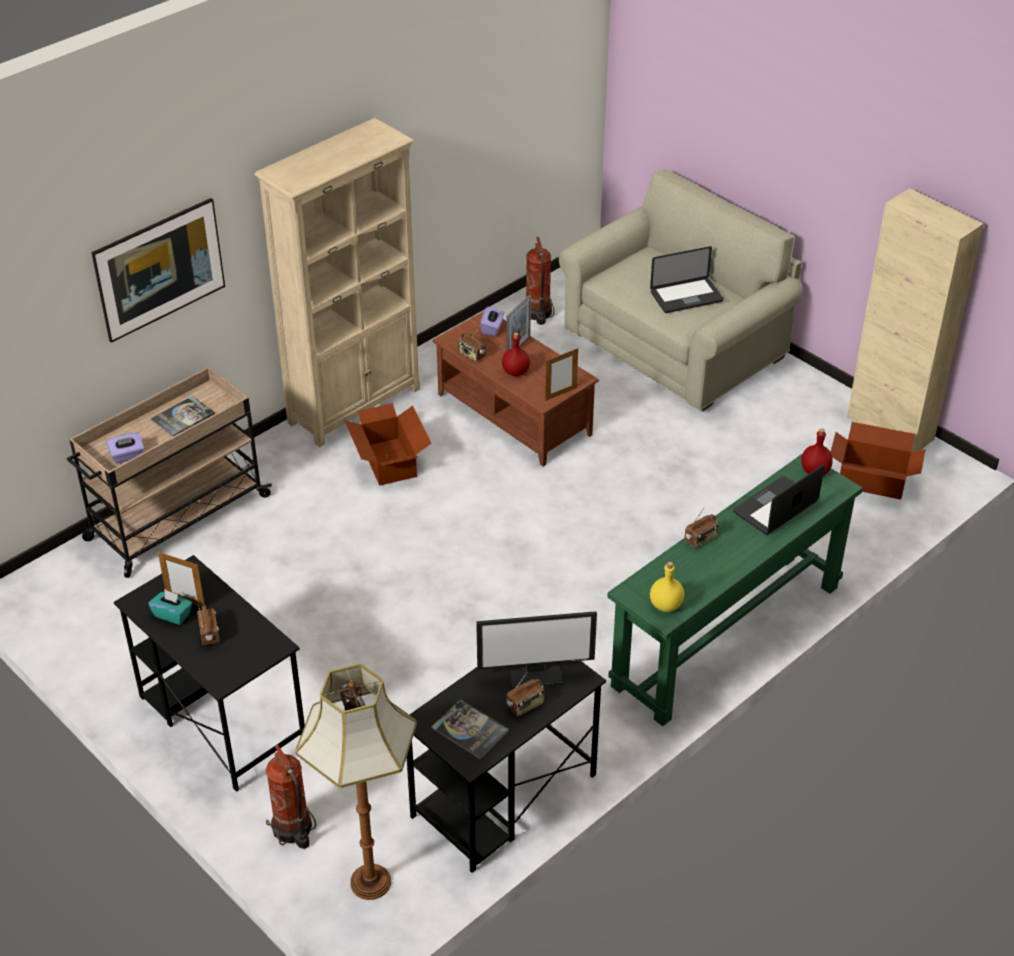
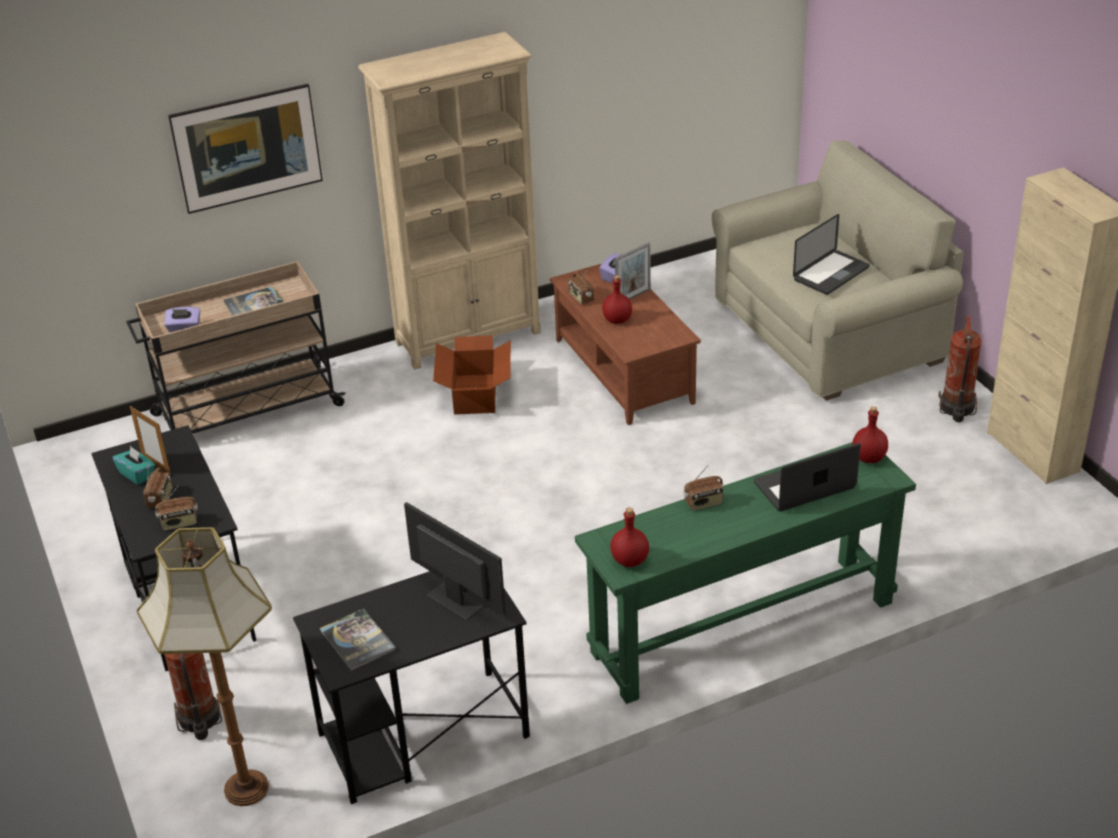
camera: 20 degrees right, 5 degrees down
(525, 705) = (428, 629): radio -> radio (179, 523)
(536, 672) = (457, 599): monitor -> monitor turned 150 degrees counterclockwise
(537, 313) = (696, 281): fire extinguisher -> fire extinguisher (956, 408)
(561, 394) = (653, 347): picture frame -> none
(666, 605) = (630, 560): yellow bottle -> red bottle
(686, 297) = (831, 274): laptop -> laptop turned 45 degrees counterclockwise
(872, 481) = (986, 501): cardboard box -> none

